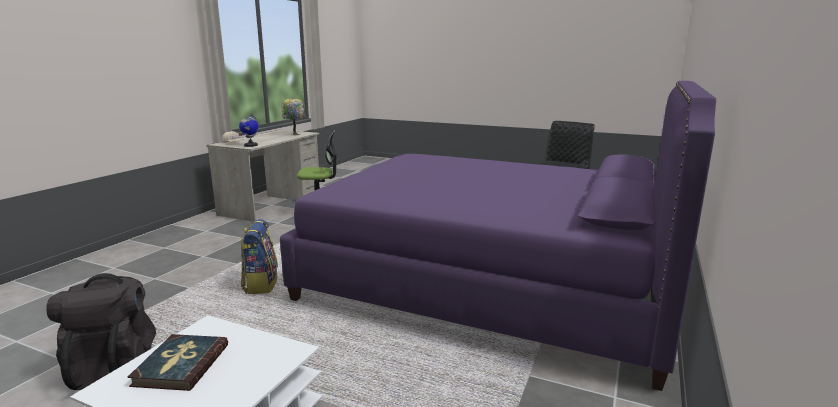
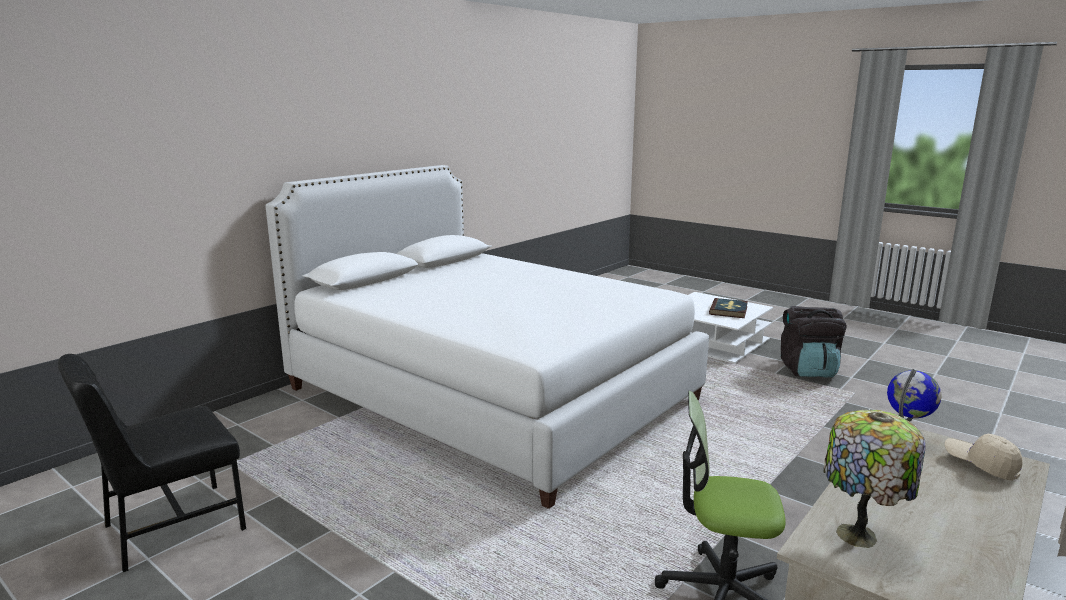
camera: 165 degrees left, 0 degrees up
(260, 284) = (742, 421): backpack -> none
(488, 282) = (491, 394): purple bed -> white bed

